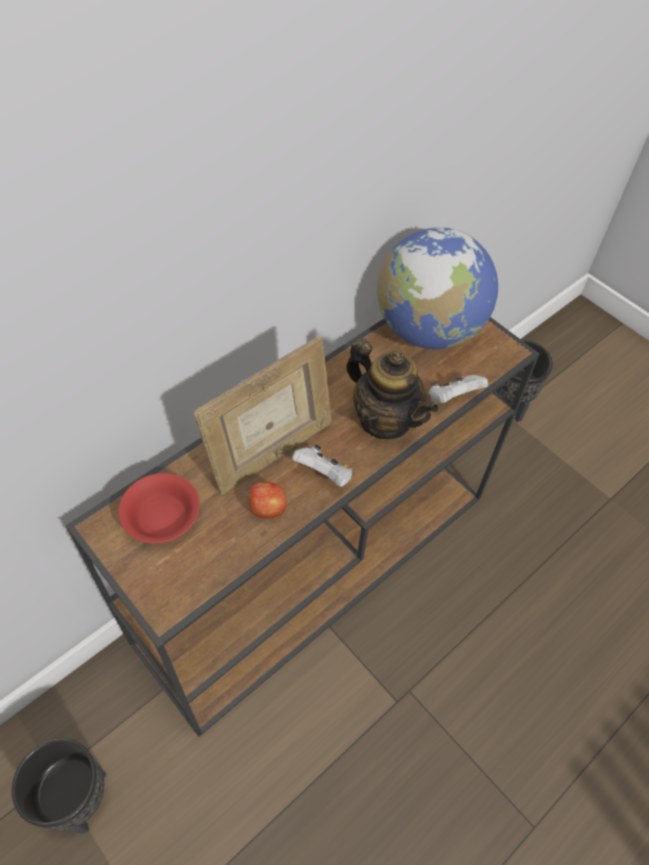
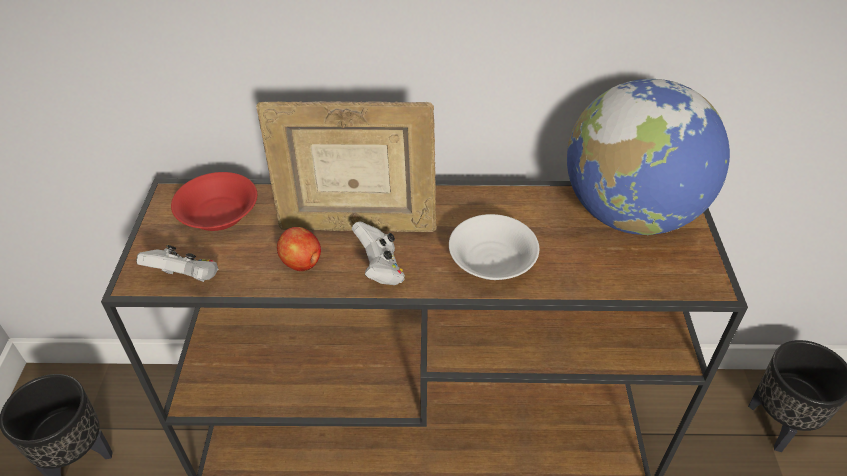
camera: 45 degrees right, 10 degrees down
(385, 419) = (493, 262): teapot -> white bowl
(453, 398) = (587, 286): white game controller -> white game controller (186, 278)

